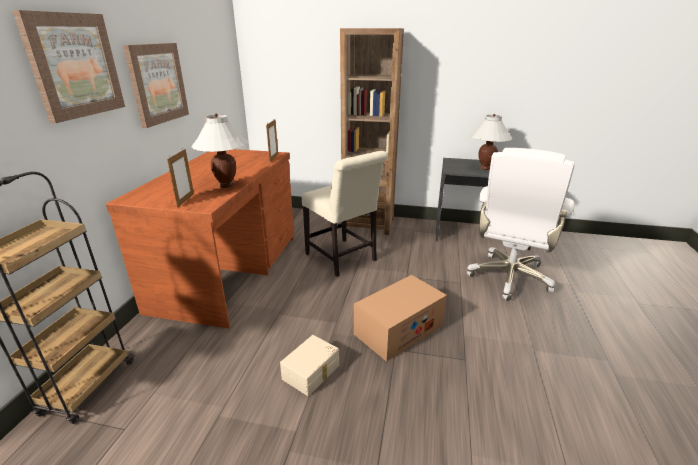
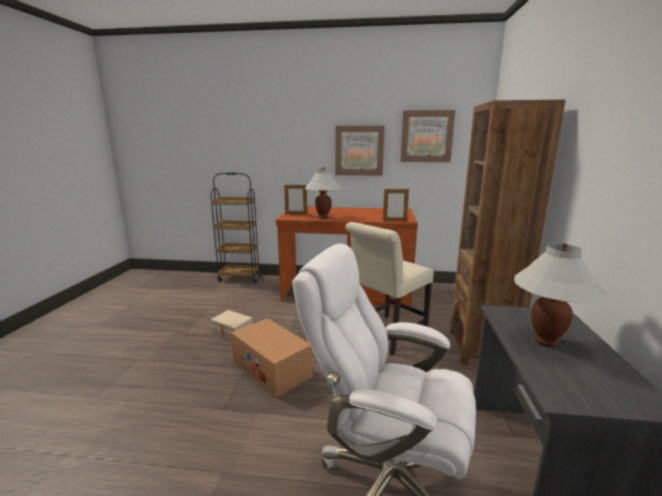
camera: 85 degrees right, 10 degrees down
(74, 65) = (298, 134): picture -> picture (426, 136)

